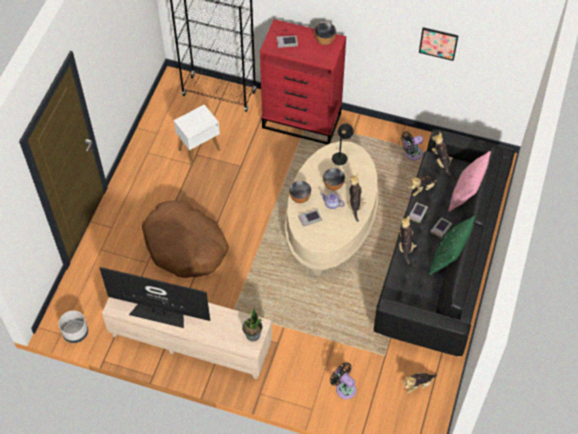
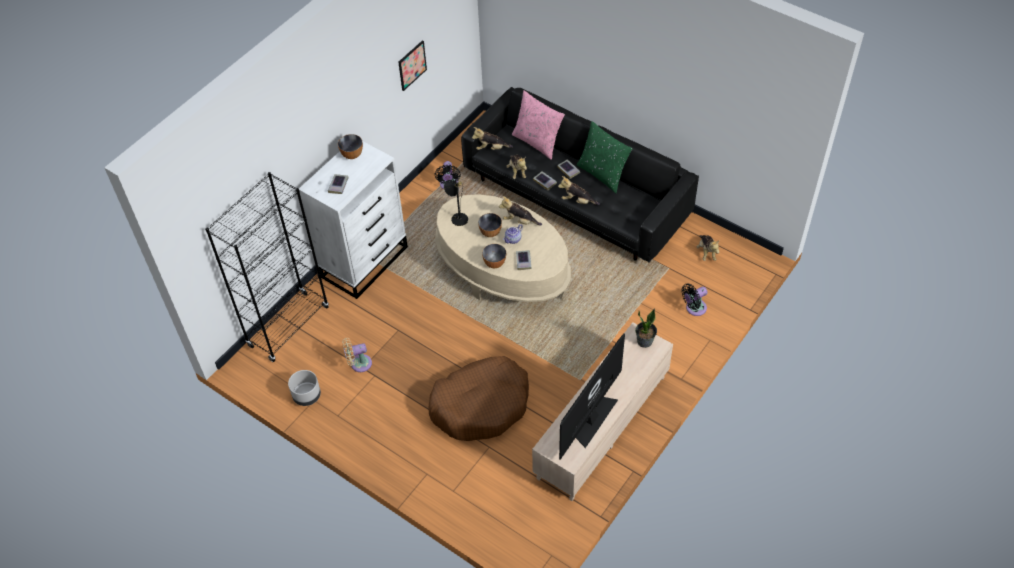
camera: 70 degrees left, 5 degrees down
(76, 333) = (555, 538): grey planter -> grey planter (307, 395)
(199, 150) = (358, 364): white side table -> beige fan
(302, 121) = (365, 261): red dresser -> white dresser

